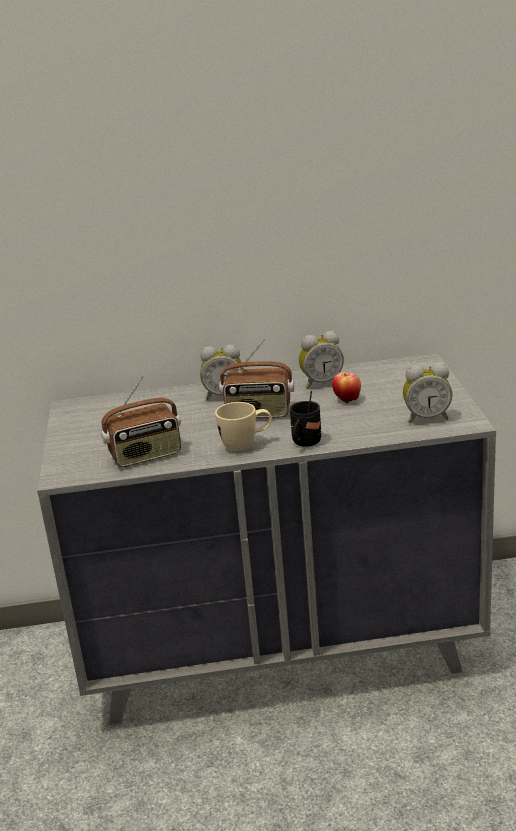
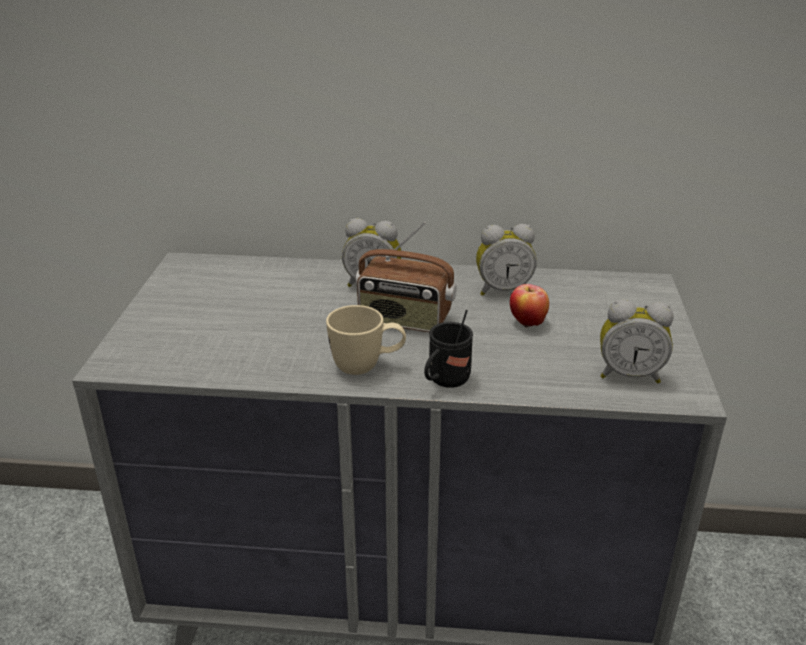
camera: 10 degrees right, 5 degrees up
(146, 456) = (232, 356): radio -> none

